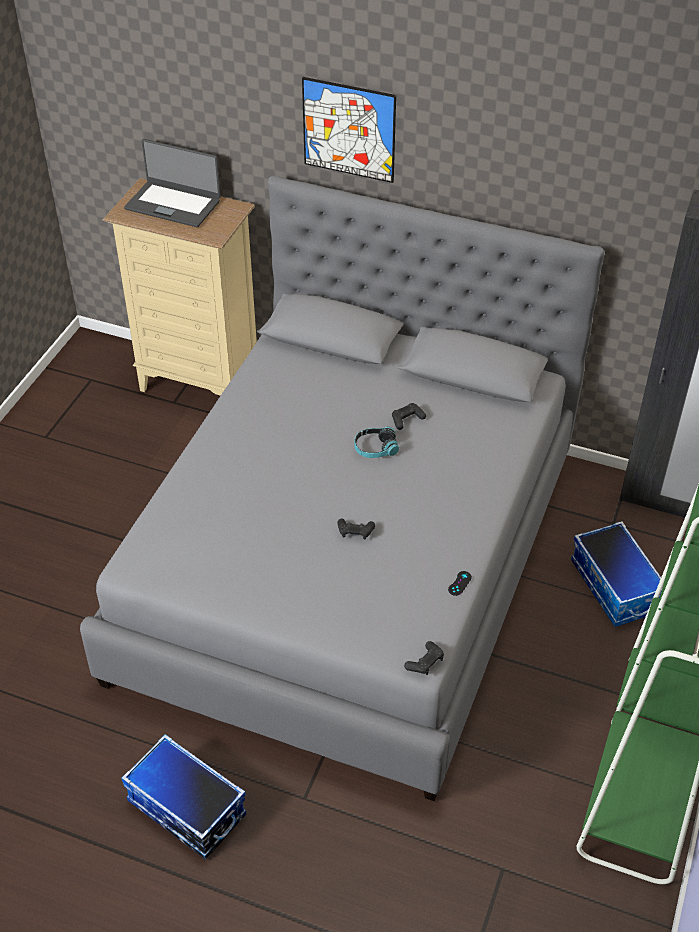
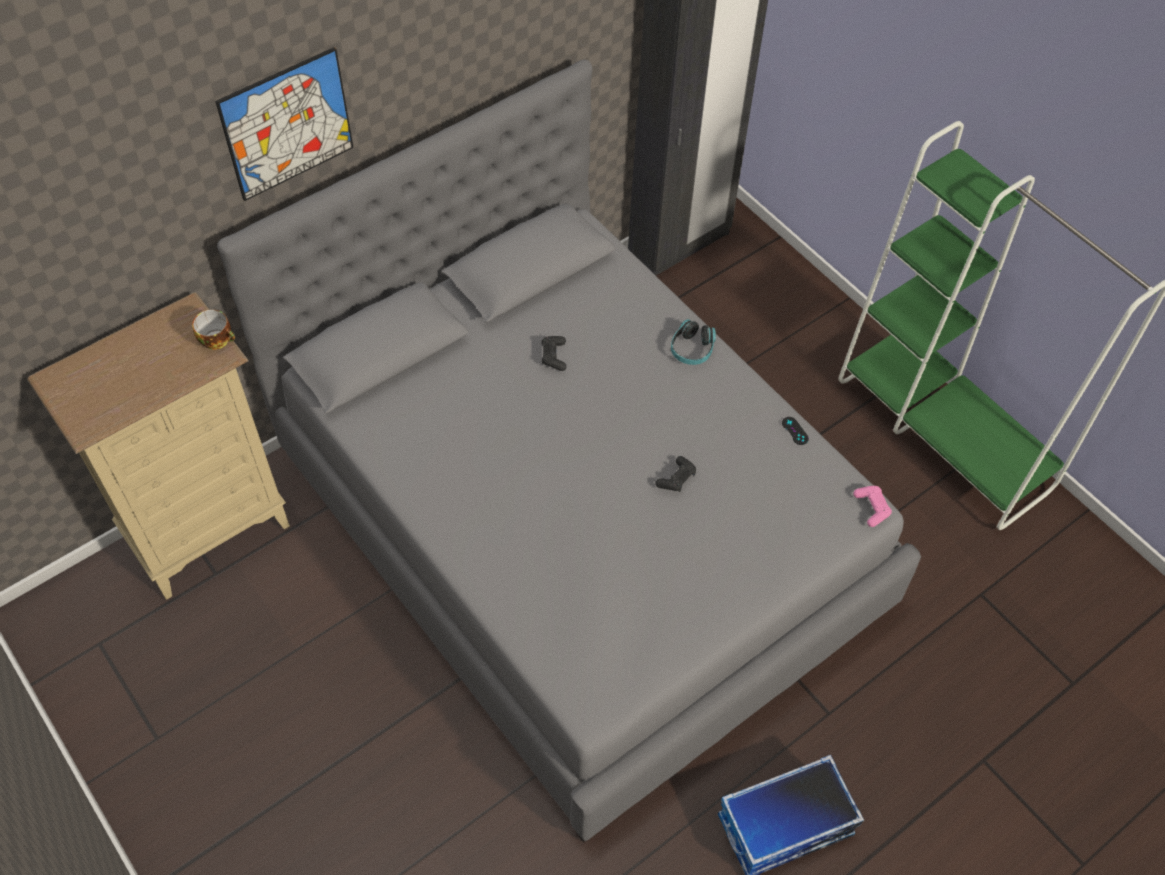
camera: 60 degrees left, 10 degrees up
(173, 204) = (119, 367): laptop -> none
(225, 229) = (218, 340): none -> cup
(375, 448) = (575, 403): headphones -> headphones (692, 349)
(425, 662) = (871, 508): black game controller -> pink game controller
(616, 587) = (747, 340): storage box -> none

